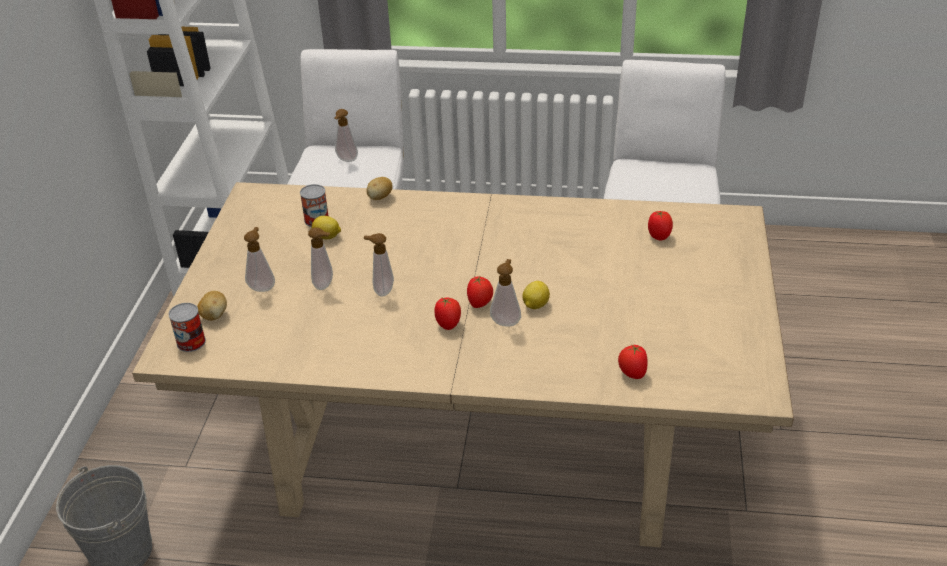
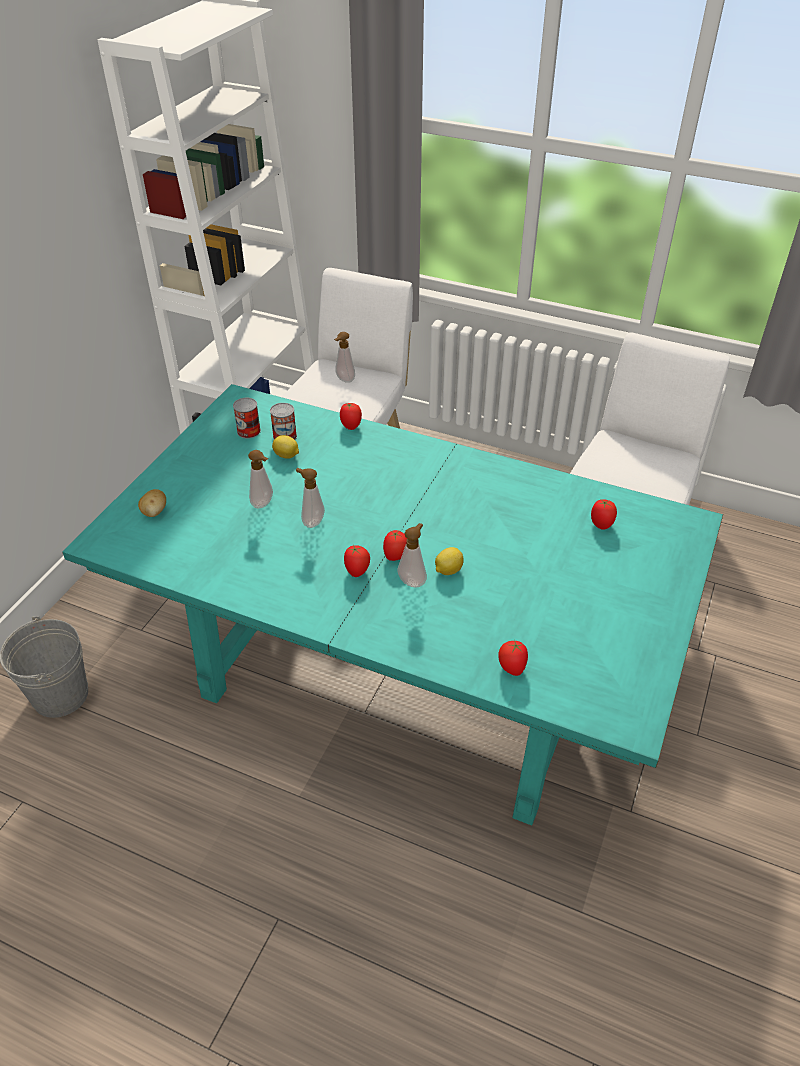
camera: 15 degrees right, 5 degrees up
(191, 342) = (123, 533): can -> can (248, 431)
(262, 287) = (208, 493): soap dispenser -> none
(380, 198) = (351, 426): potato -> tomato
(477, 447) = (397, 678): beige dining table -> turquoise dining table

